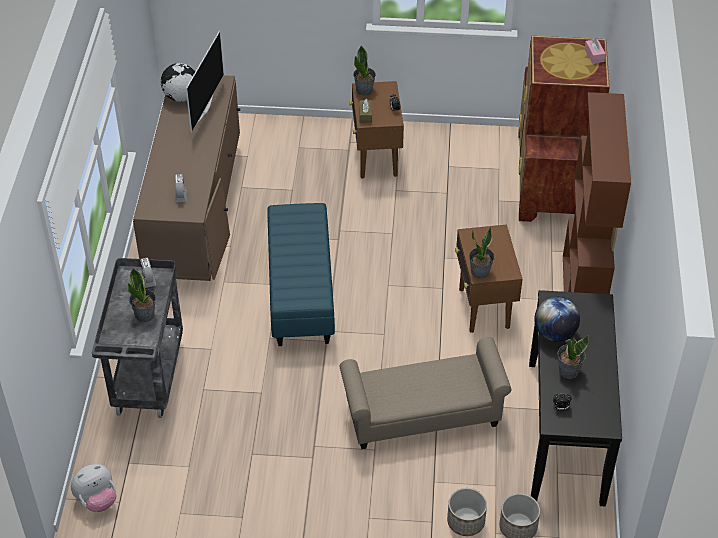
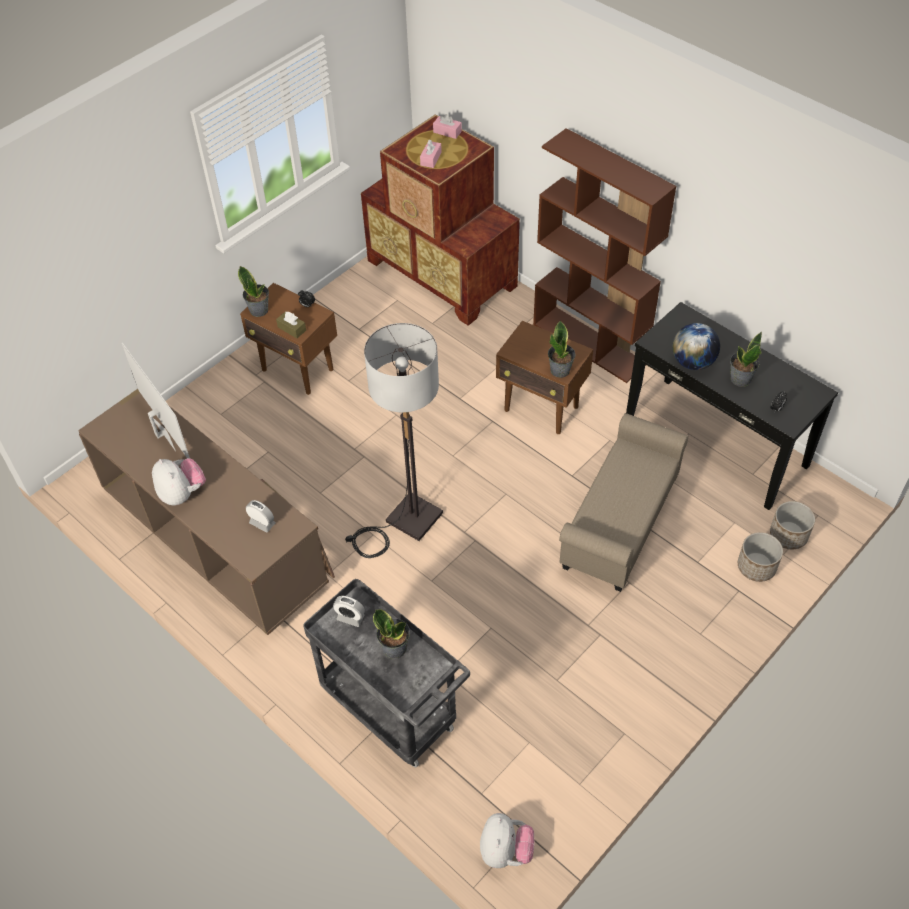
camera: 50 degrees left, 5 degrees up
(168, 147) = (182, 493): none -> plush toy
(181, 97) = (123, 442): globe -> none
(300, 294) = (401, 525): blue ottoman -> floor lamp
(554, 63) = (431, 159): none -> pink tissue box

